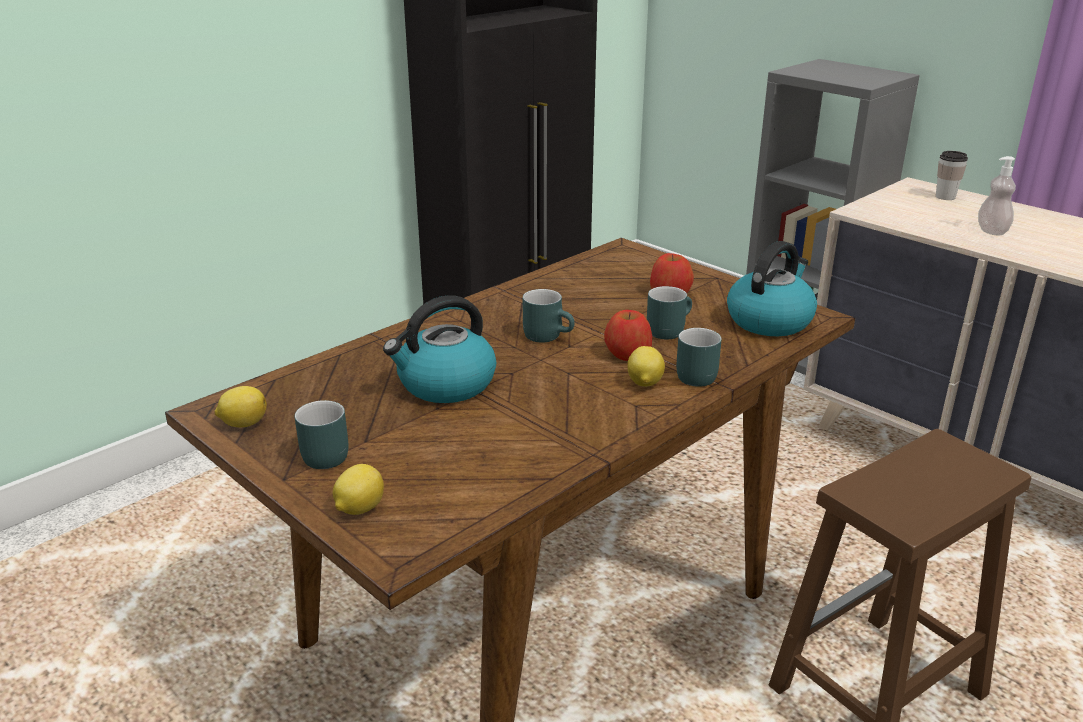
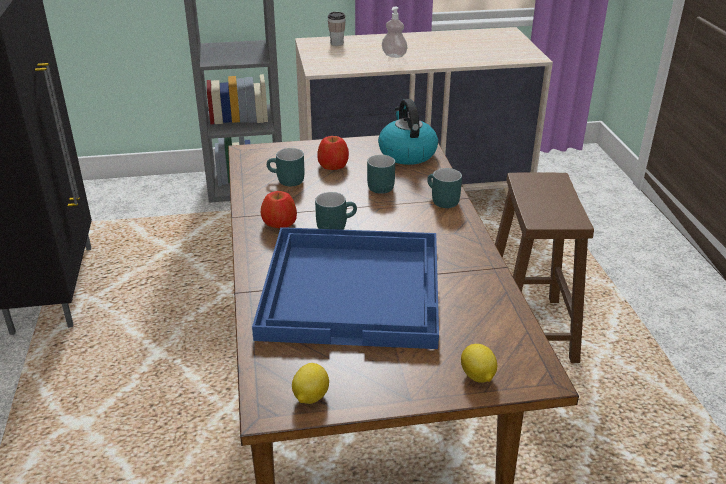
camera: 55 degrees left, 5 degrees up
(321, 454) = (393, 372): turquoise mug -> turquoise mug (286, 181)
(445, 384) = (354, 288): kettle -> blue tray
(628, 354) = (392, 210): apple -> apple (279, 223)
(644, 383) = (433, 220): lemon -> none

